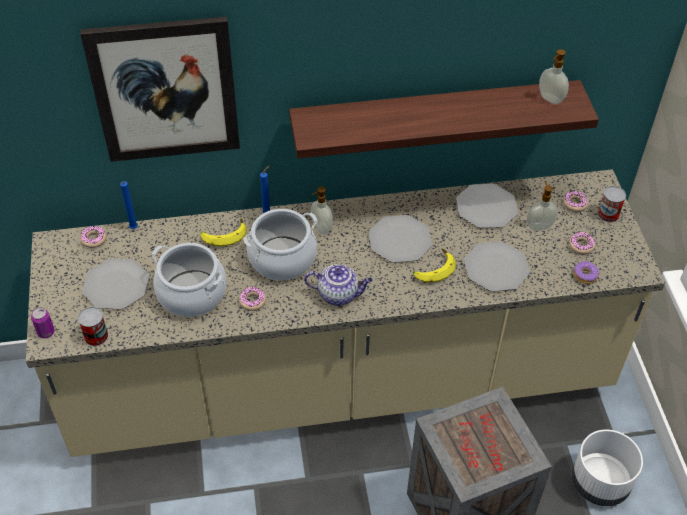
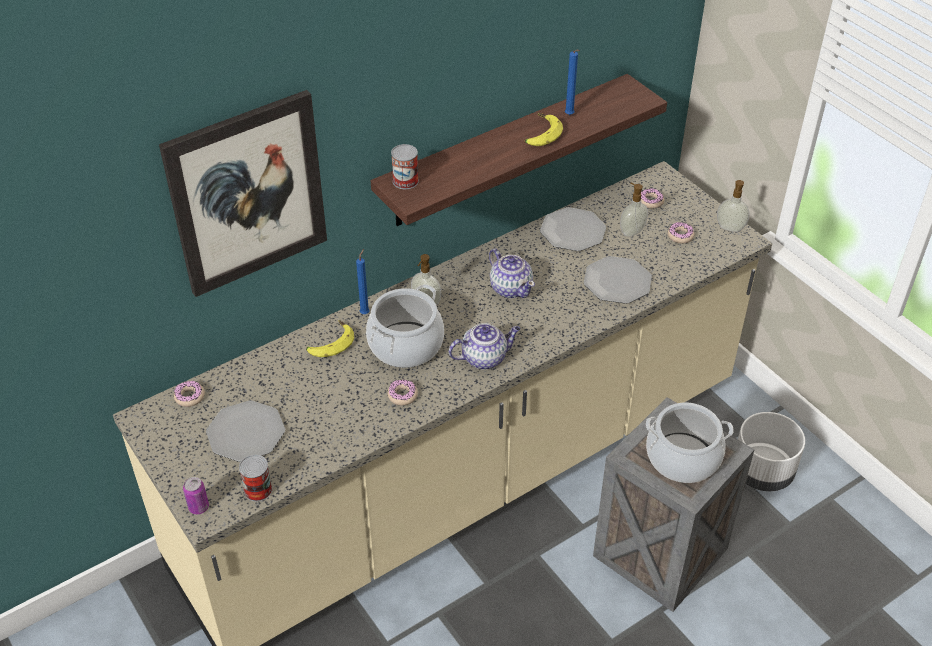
camera: 25 degrees left, 5 degrees down
(133, 229) = (227, 372): blue candle -> blue candle (570, 116)
(192, 293) = (334, 411): cooking pot -> cooking pot (682, 457)
(400, 240) = (511, 288): plate -> teapot
(433, 269) = (559, 303): banana -> banana (540, 135)
(550, 99) = (613, 98): soap dispenser -> soap dispenser (730, 228)
(585, 275) = (700, 260): donut -> none
(608, 214) = (686, 201): can -> can (405, 181)

